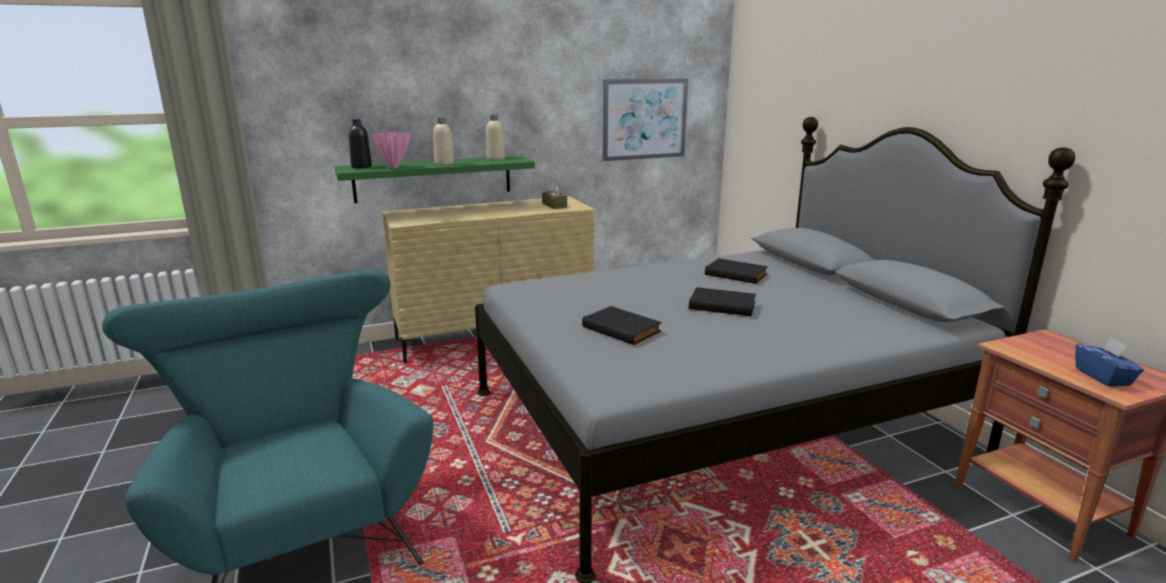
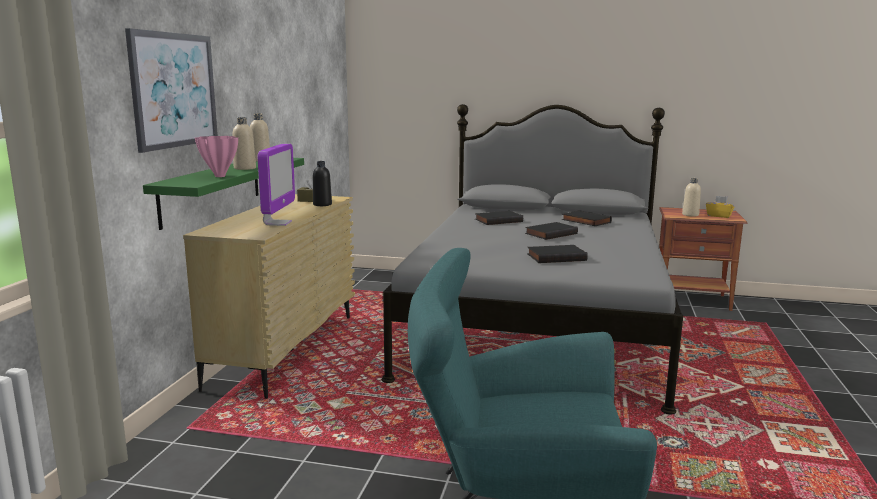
camera: 55 degrees left, 5 degrees down
(361, 167) = (182, 180): black bottle -> black bottle (322, 204)
(451, 217) = (277, 223): none -> monitor
(644, 119) = (317, 115): picture -> picture (174, 90)
(831, 308) = (585, 221): none -> black book
(1046, 356) = (690, 215): none -> beige bottle
(1103, 377) = (719, 216): blue tissue box -> yellow tissue box

